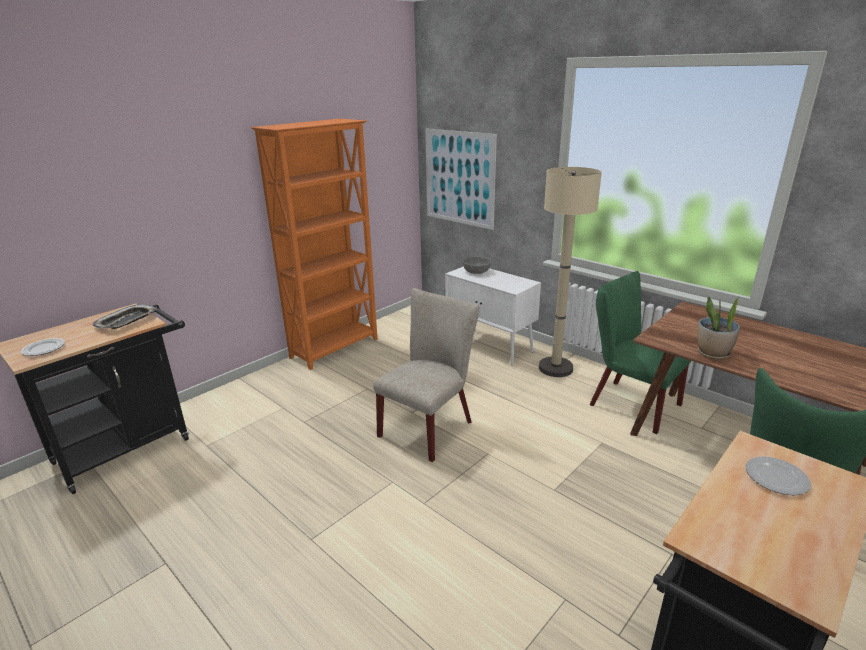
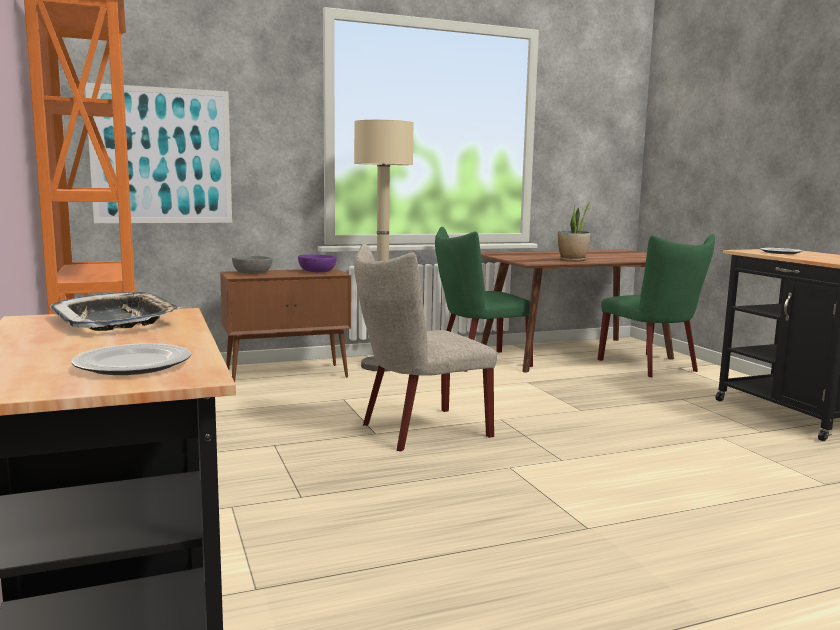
camera: 65 degrees left, 15 degrees down
(430, 426) = (418, 431): beige chair -> beige chair turned 90 degrees counterclockwise
(490, 346) = (288, 375): white cabinet -> brown cabinet
(514, 282) = (317, 271): none -> purple bowl

